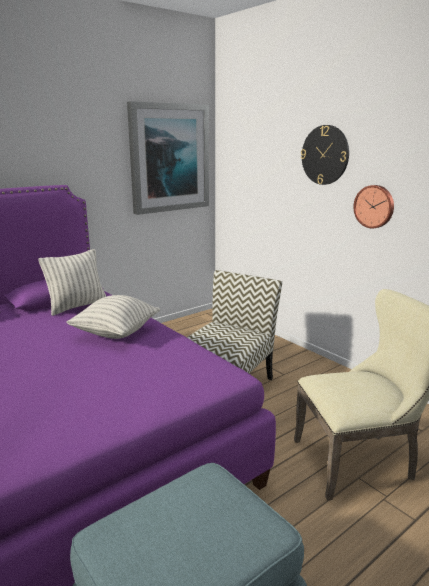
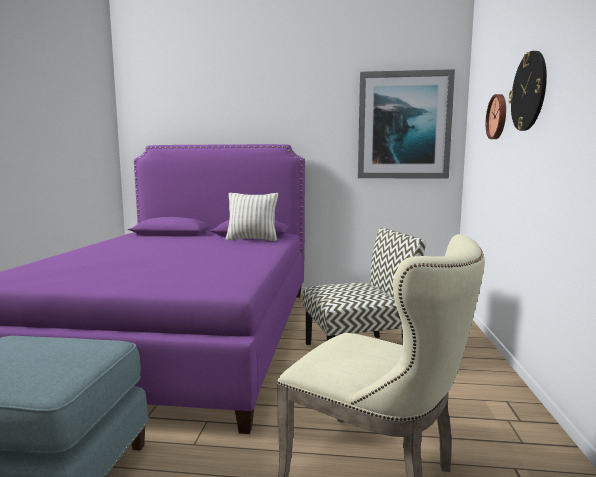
camera: 45 degrees right, 10 degrees down
(116, 333) = (234, 253): pillow -> none
(374, 206) = (564, 146): wall clock -> wall clock (498, 117)

